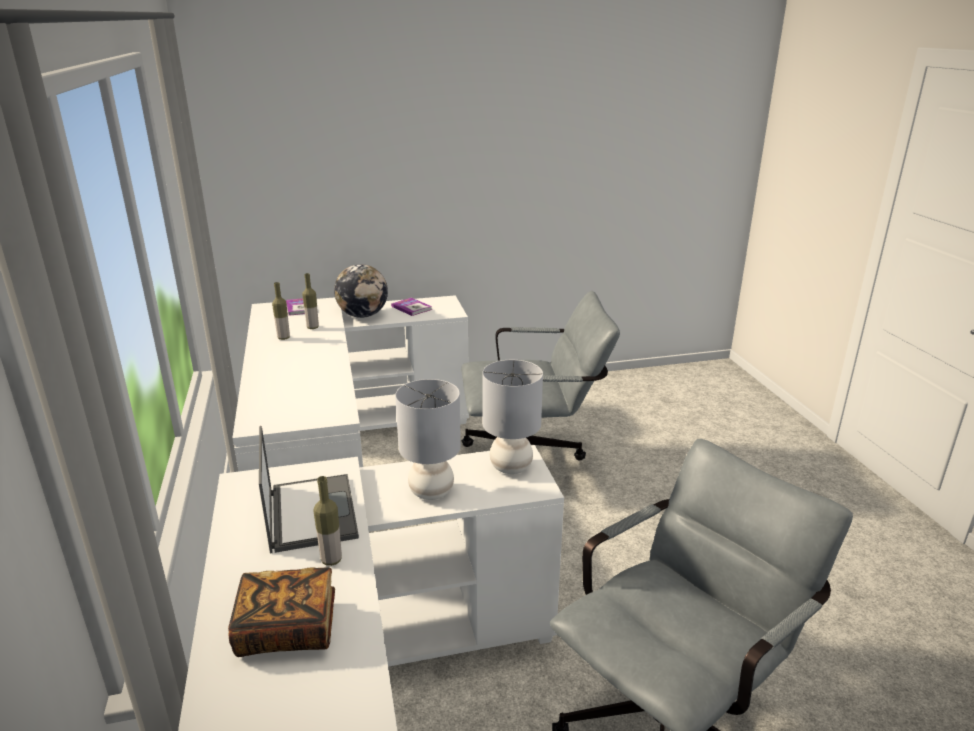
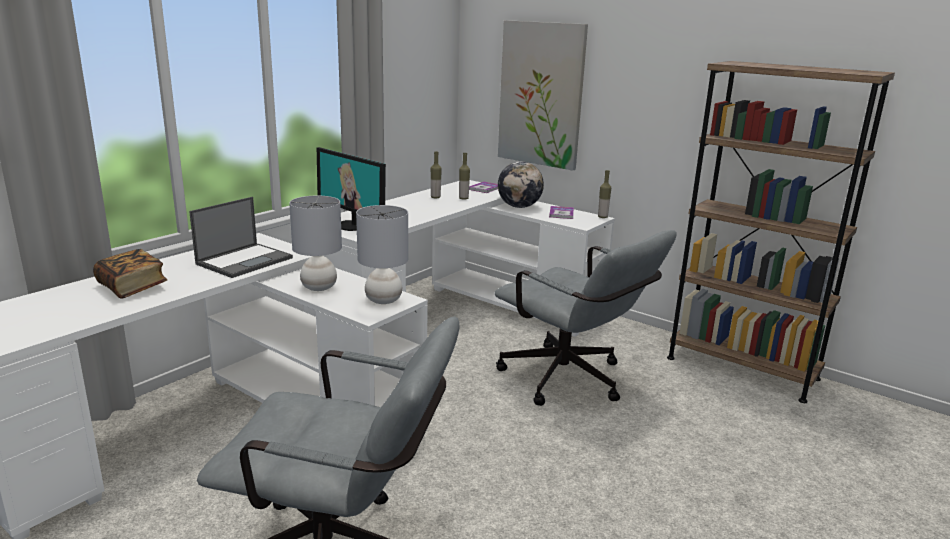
camera: 50 degrees right, 5 degrees down
(297, 409) = (353, 225): none -> monitor
(331, 183) = (541, 94): none -> picture
(331, 560) = (203, 278): bottle -> bottle (602, 217)
(596, 386) = (741, 368): none -> brown bookcase

